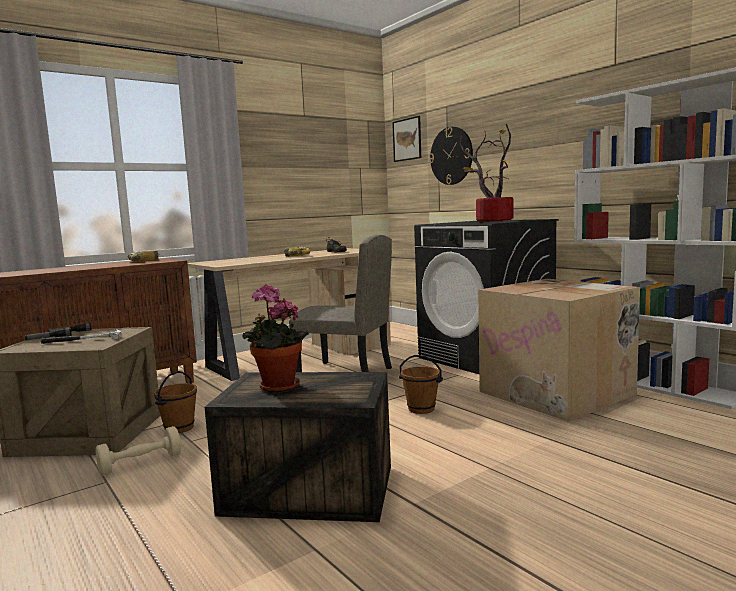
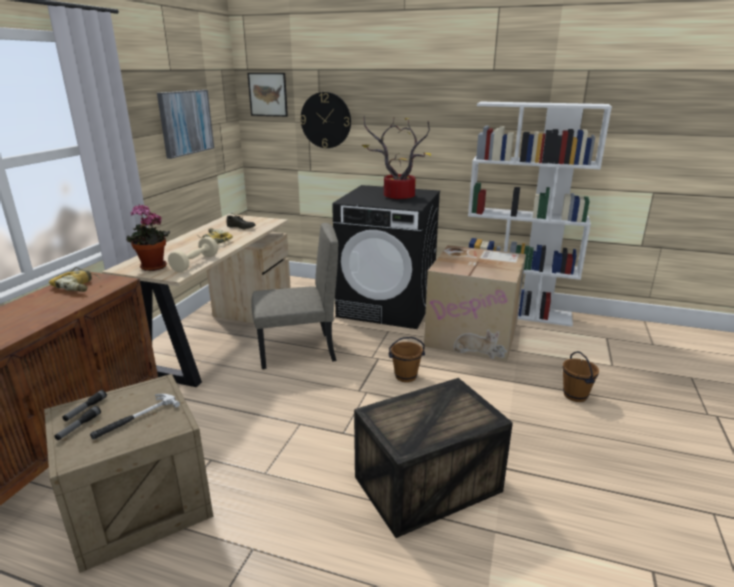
camera: 35 degrees left, 15 degrees up
(140, 463) = (255, 516): beige dumbbell -> beige dumbbell (195, 263)
(179, 428) = (230, 463): brown bucket -> brown bucket (574, 395)
(276, 388) = (414, 422): potted plant -> potted plant (152, 268)
(315, 161) = (185, 122): none -> picture

